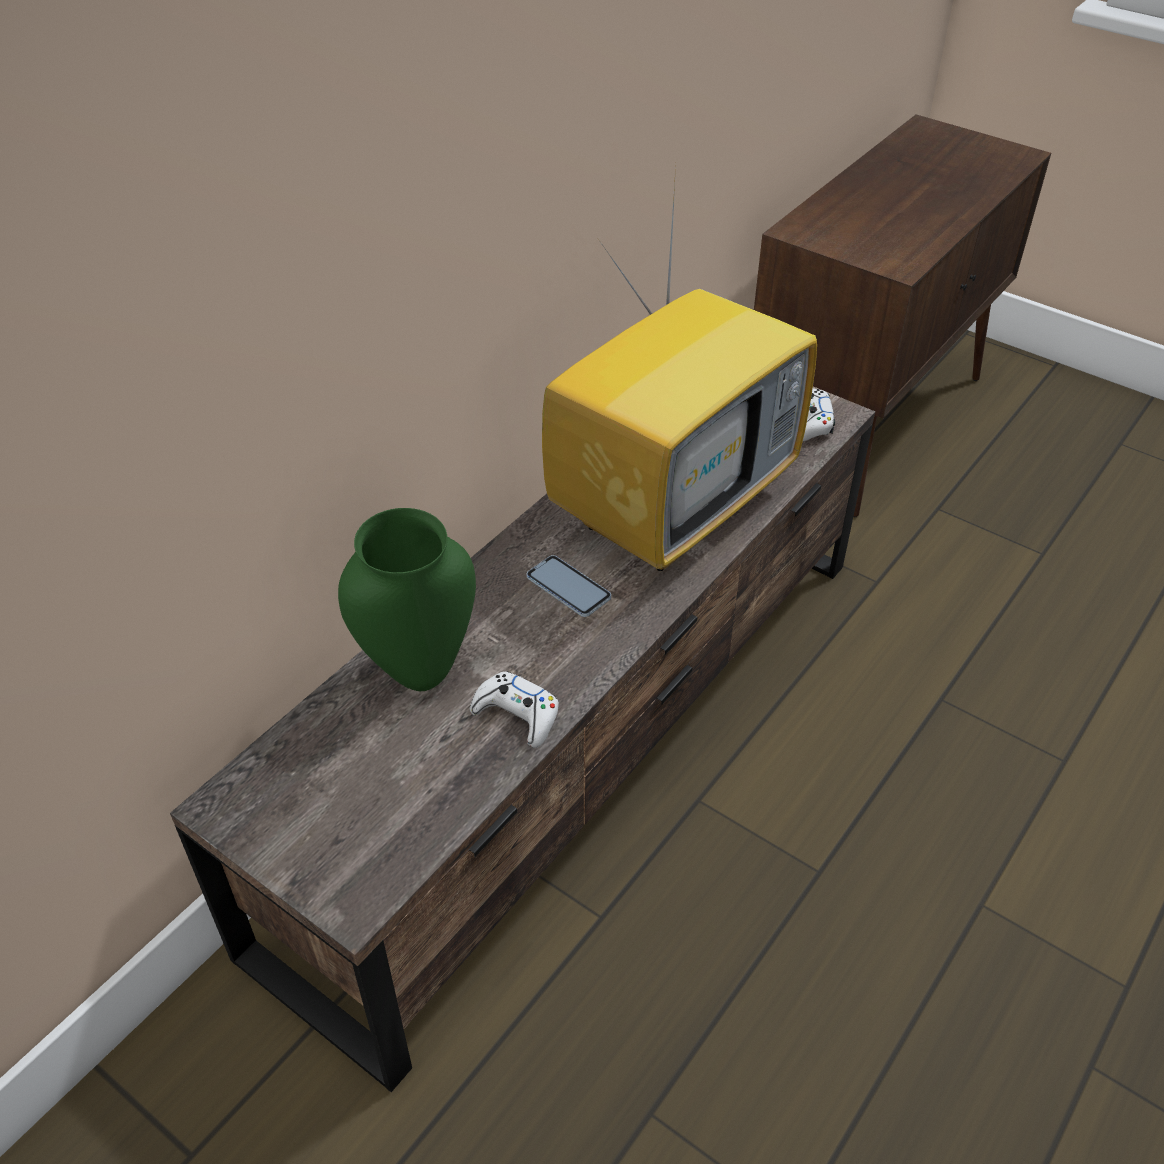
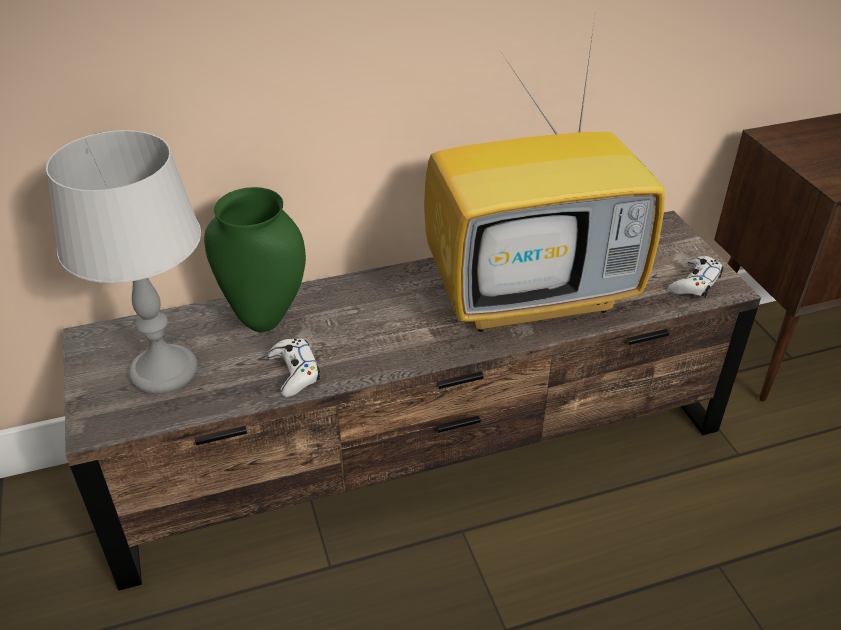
camera: 35 degrees right, 5 degrees down
(363, 795) = (163, 371): none -> grey table lamp
(568, 587) = (407, 314): phone -> none

